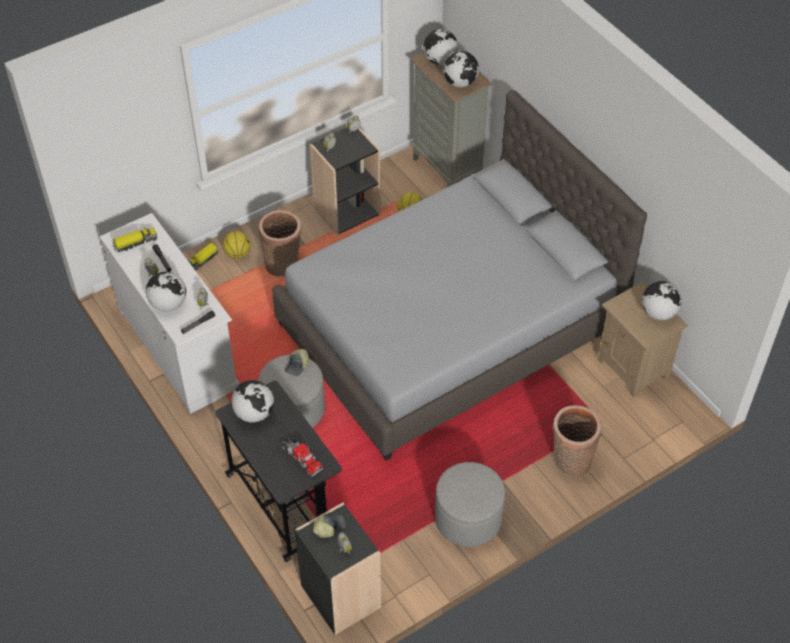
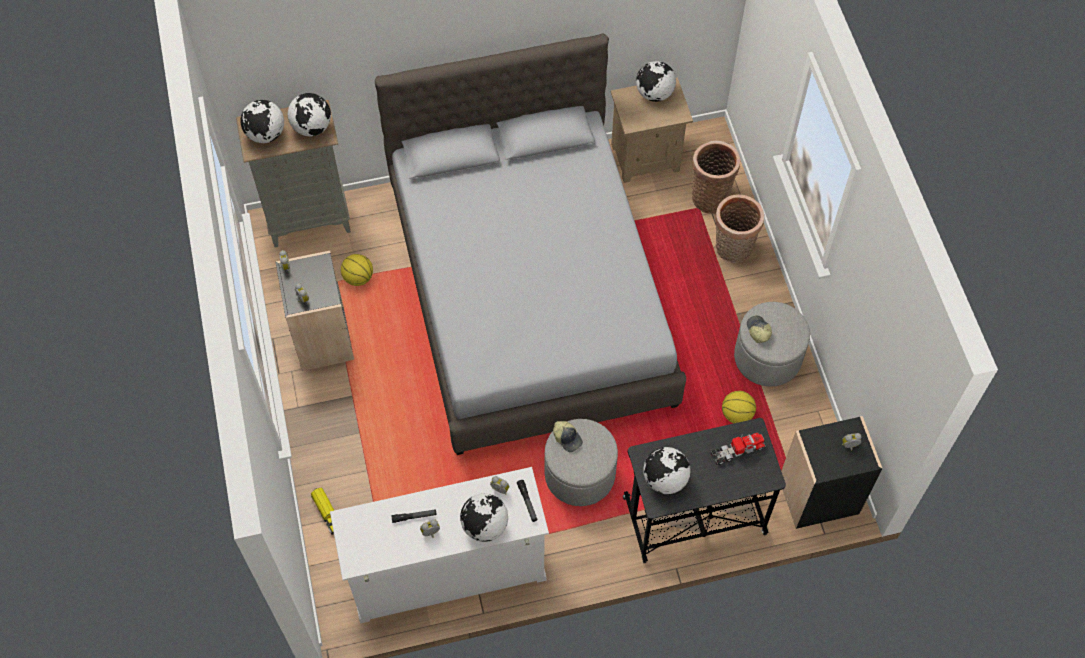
camera: 70 degrees left, 10 degrees up
(135, 243) = (373, 540): toy truck -> none
(237, 253) = (333, 470): basketball -> basketball (736, 414)
(283, 264) = (372, 426): basket -> basket (710, 196)
(328, 527) = (821, 452): cap -> cap (758, 331)

